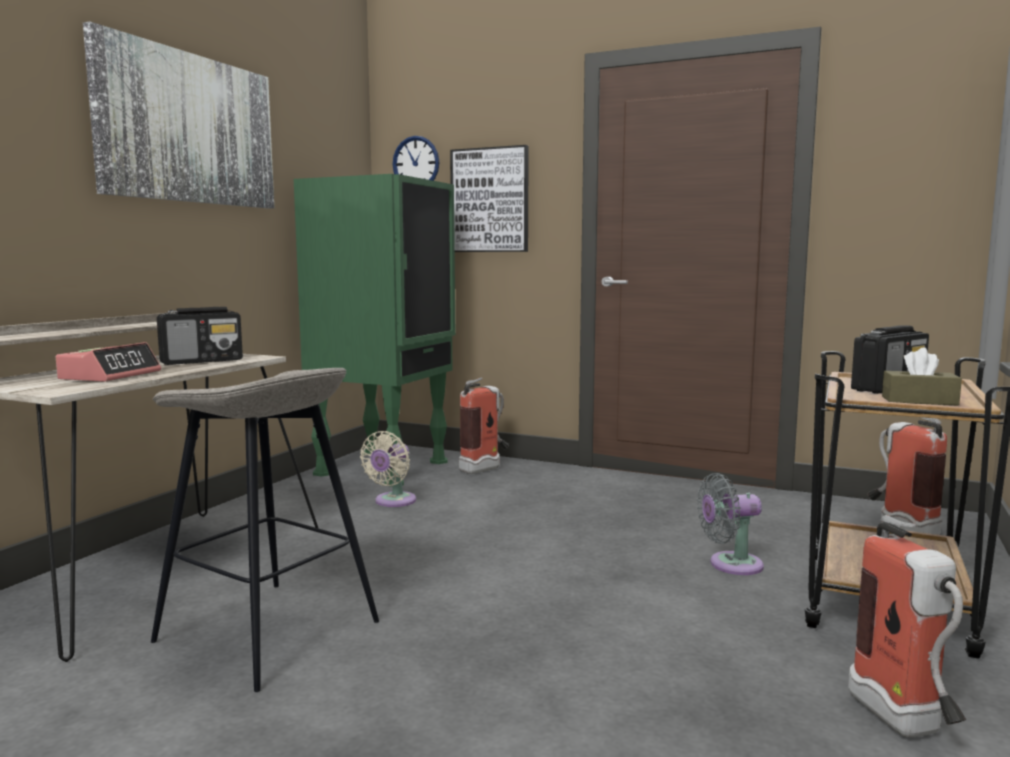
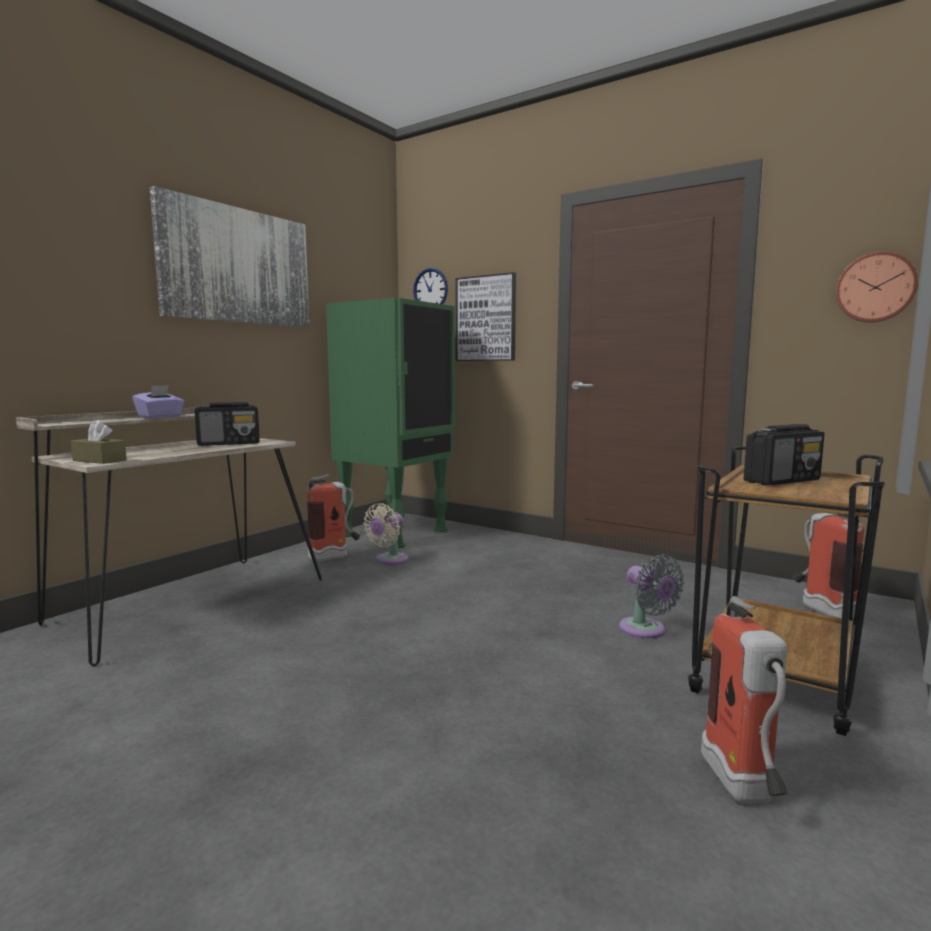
camera: 10 degrees right, 0 degrees up
(108, 328) = (160, 417): none -> purple tissue box
(111, 375) = (150, 452): alarm clock -> none
(267, 632) = (244, 656): grey stool -> none
(486, 468) = (475, 537): fire extinguisher -> fire extinguisher (335, 557)
(730, 565) = (645, 631): grey fan -> grey fan turned 120 degrees counterclockwise
(919, 401) = (799, 493): brown tissue box -> brown tissue box (99, 460)
(943, 175) = (875, 288): none -> wall clock

